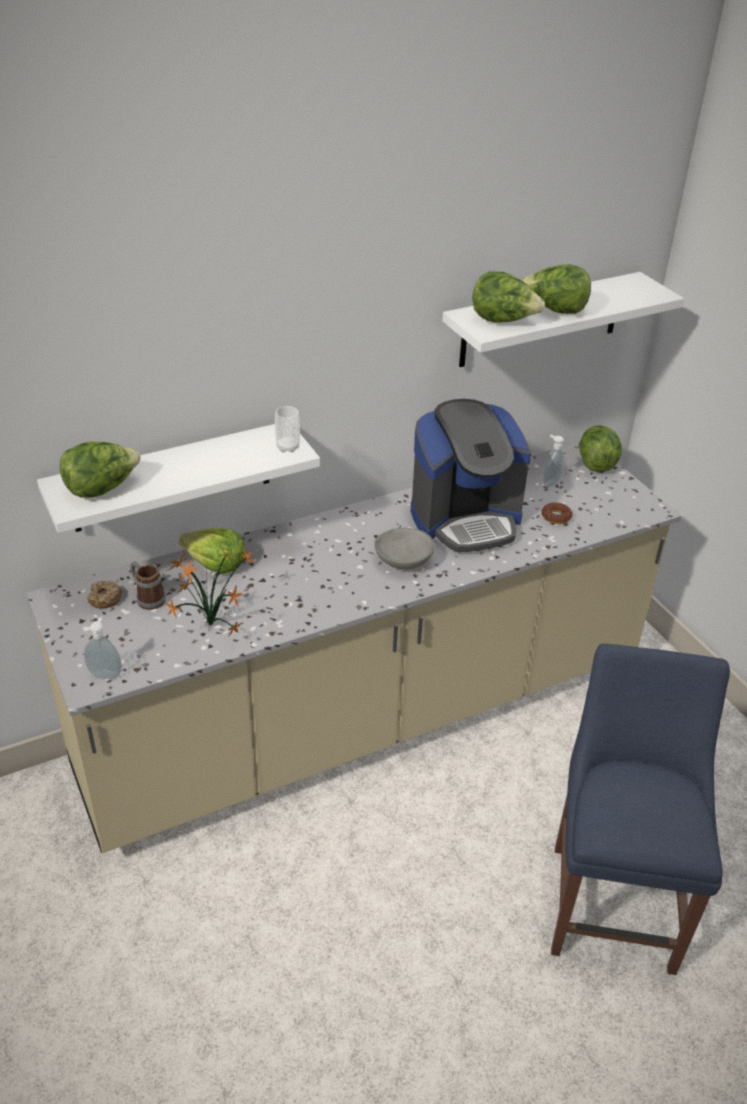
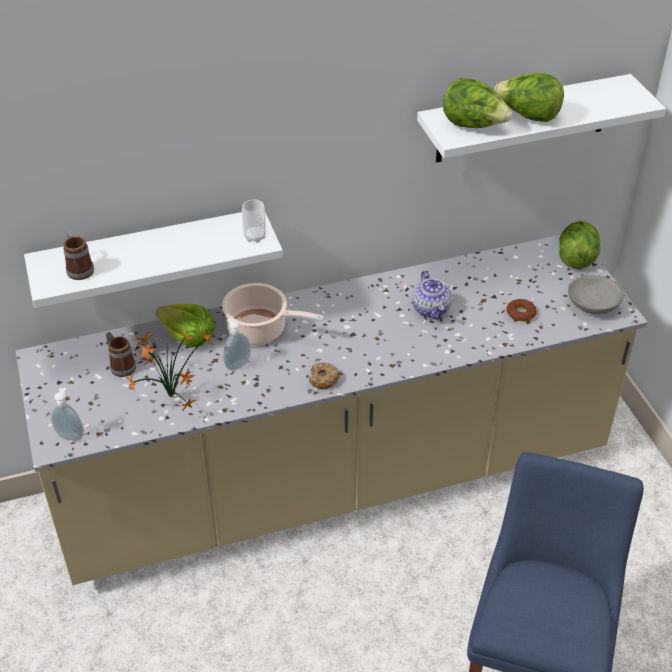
camera: 10 degrees right, 5 degrees up
(102, 489) = (78, 268): lettuce -> mug
(105, 599) = (83, 363): donut -> donut (323, 379)
(293, 552) = (260, 330): none -> cooking pot
(403, 561) = (362, 348): grey bowl -> grey bowl (592, 306)
(465, 520) = (431, 309): coffee machine -> teapot
(550, 482) = (524, 276): soap dispenser -> soap dispenser (237, 364)

